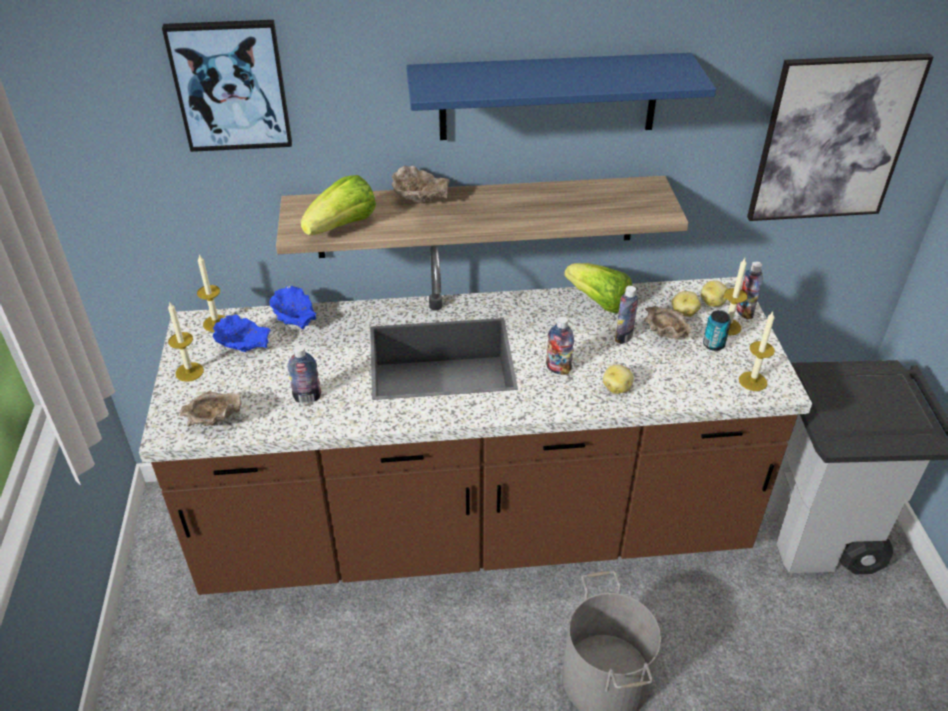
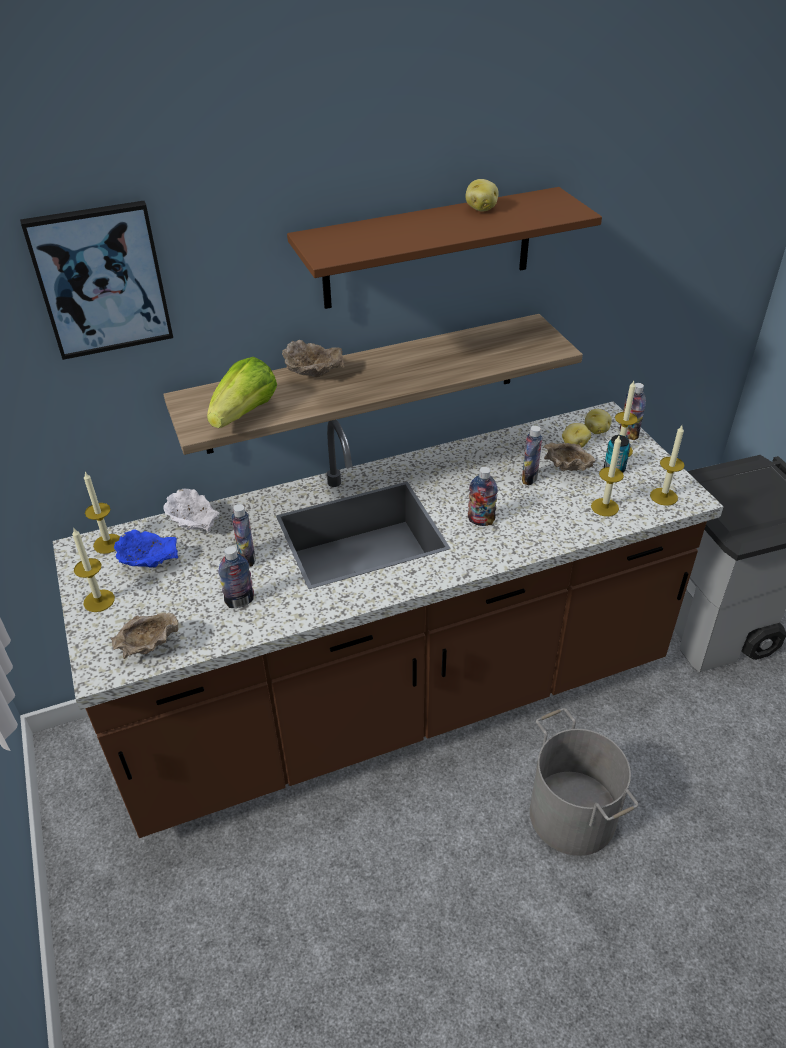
camera: 15 degrees left, 0 degrees up
(295, 322) = (194, 526): blue bowl -> white bowl
(329, 361) = (247, 558): none -> bottle
(548, 97) = (428, 249): blue shelf -> brown shelf
(598, 302) = (491, 449): lettuce -> none
(617, 388) = (544, 528): potato -> potato (481, 208)
(687, 380) = (604, 507): none -> candle
(833, 139) = (683, 256): picture -> none

